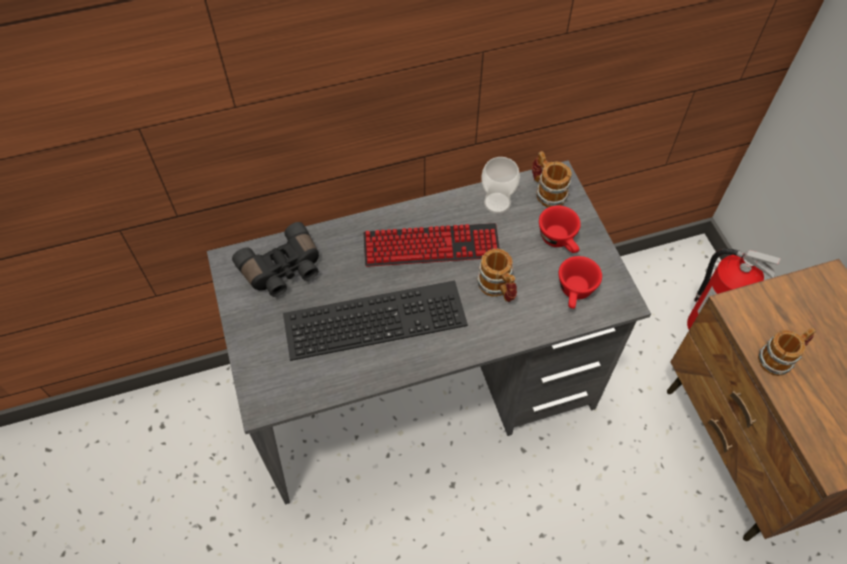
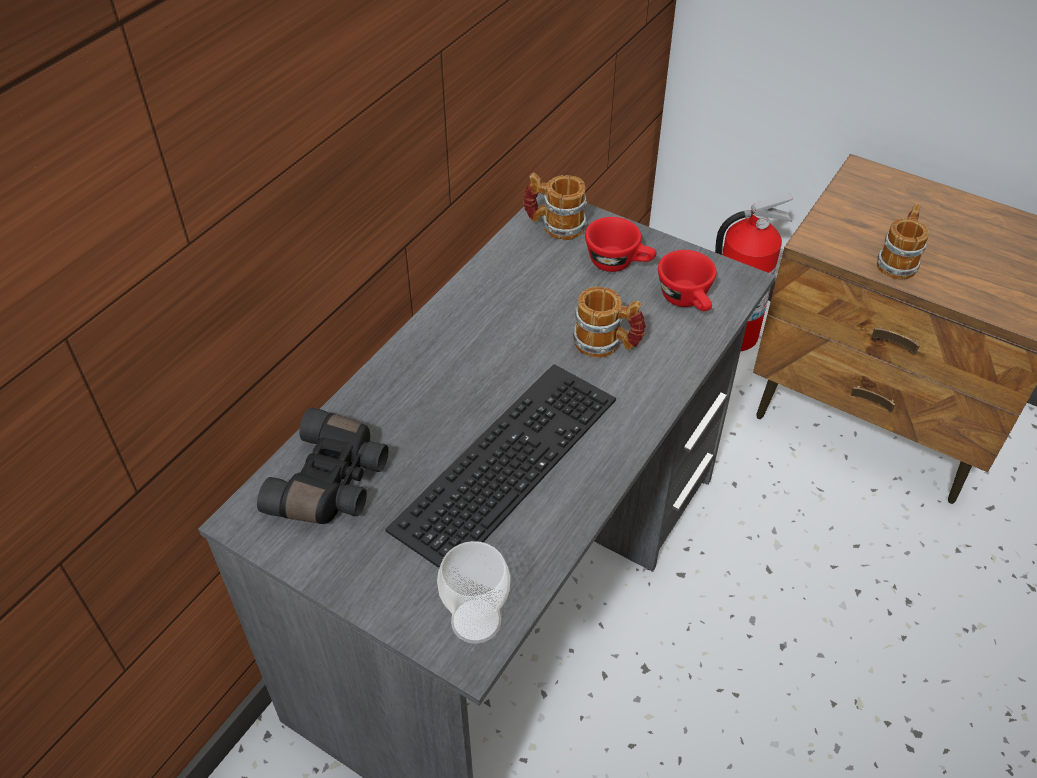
camera: 40 degrees left, 10 degrees down
(431, 246) = (489, 348): keyboard -> none
(497, 203) = (514, 265): cup -> cup (476, 621)

